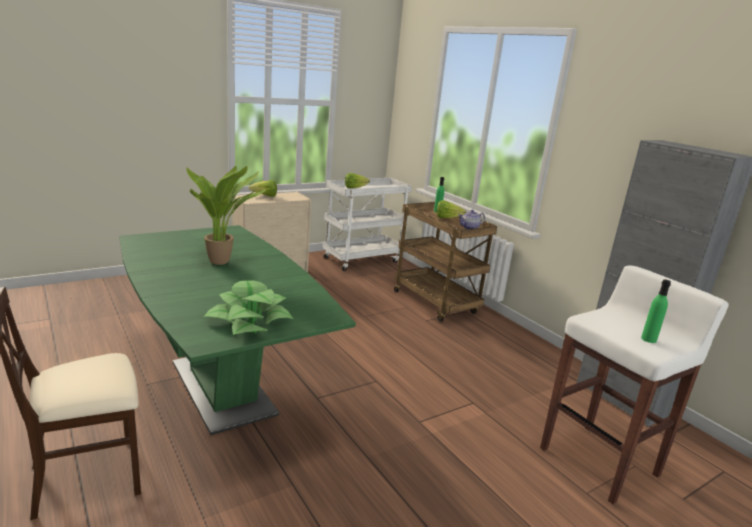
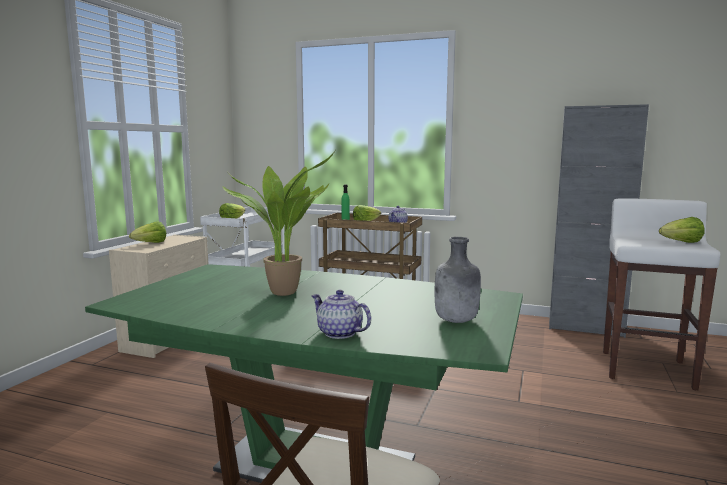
camera: 35 degrees left, 10 degrees down
(172, 300) = (339, 333): none -> teapot
(249, 321) = (456, 320): potted plant -> grey bottle
(648, 339) = (681, 243): green bottle -> lettuce

